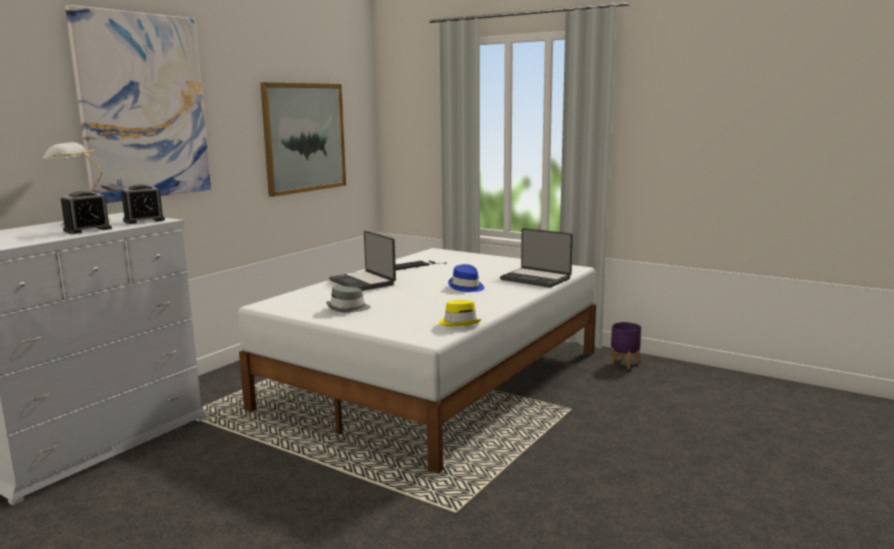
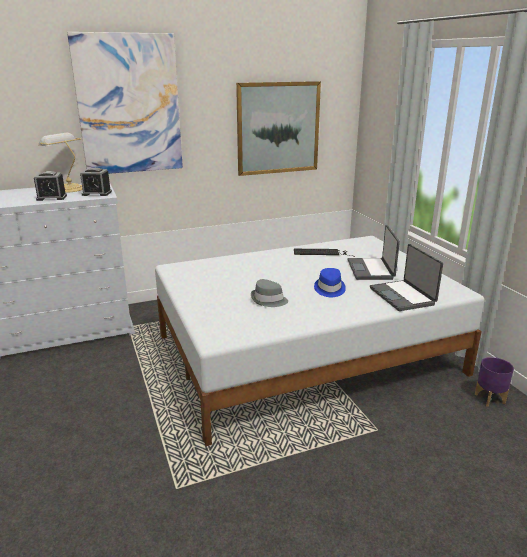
camera: 35 degrees right, 10 degrees up
(348, 308) = (213, 287): grey hat -> grey hat (268, 300)
(363, 282) = (263, 262): laptop -> laptop (371, 270)
(459, 322) = (262, 329): yellow hat -> none

